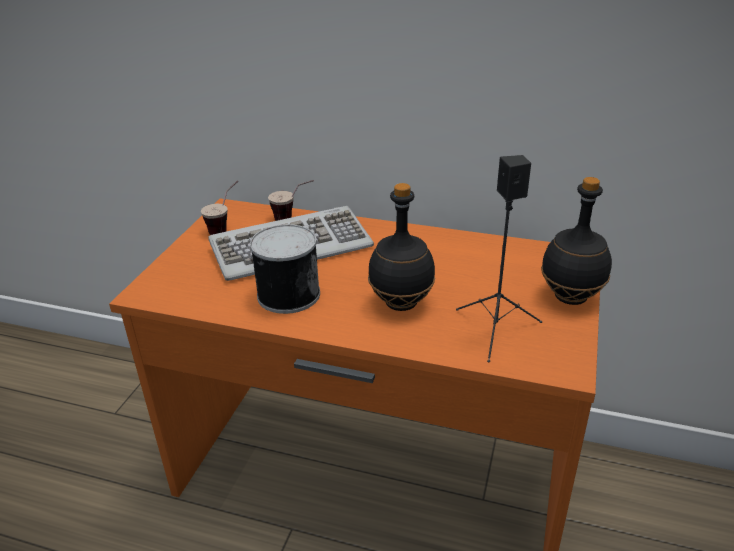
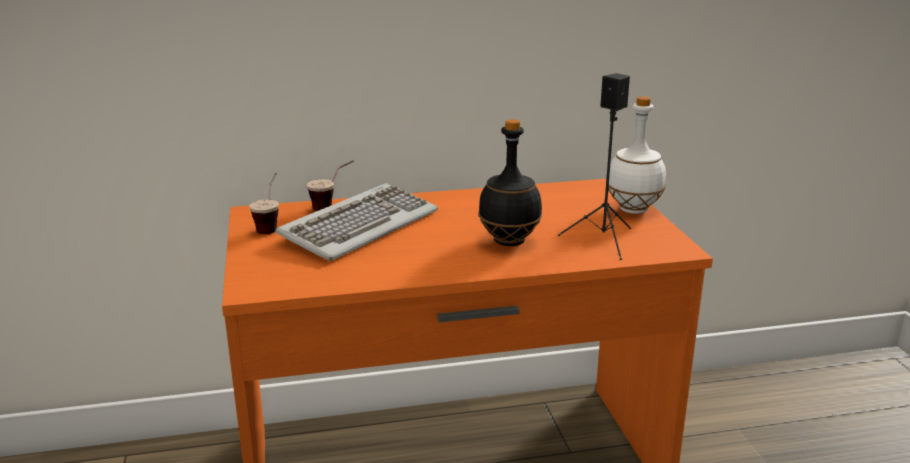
camera: 30 degrees left, 10 degrees down
(287, 294) = (400, 258): can -> none
(571, 298) = (634, 210): black bottle -> white bottle

